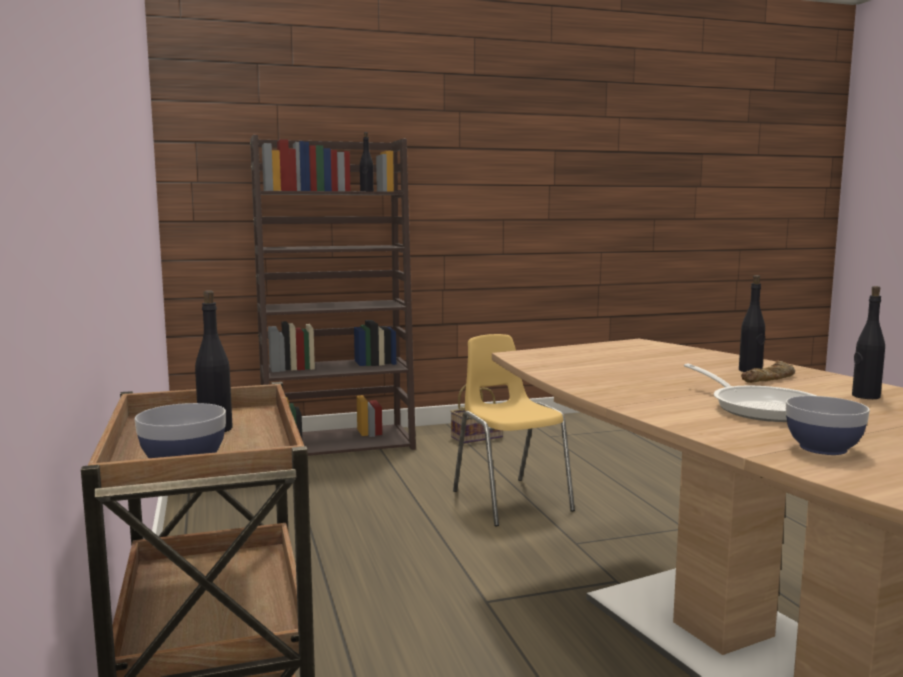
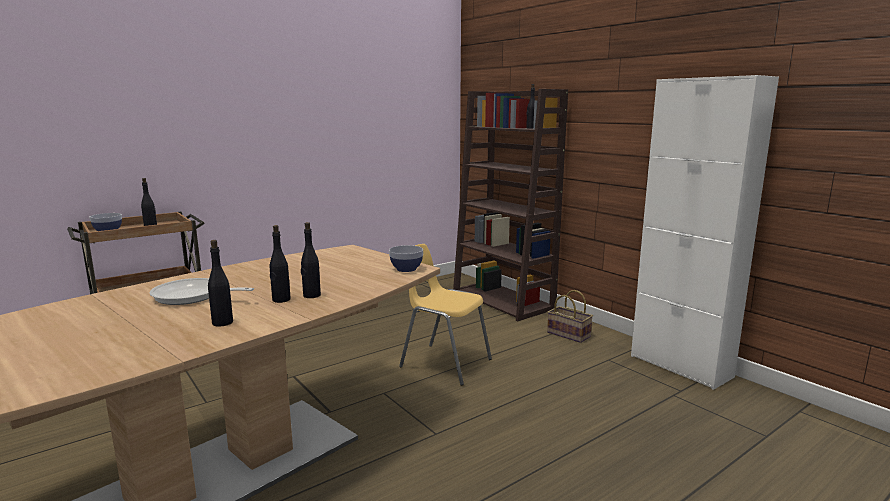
camera: 70 degrees right, 5 degrees up
(510, 500) = (444, 363): yellow chair -> yellow chair turned 105 degrees counterclockwise
(579, 419) = (680, 366): none -> white cabinet
(759, 407) = (193, 296): frying pan -> frying pan turned 60 degrees clockwise
(769, 379) = (281, 300): bread -> black bottle
(823, 448) = (96, 307): bowl -> bowl (406, 269)

